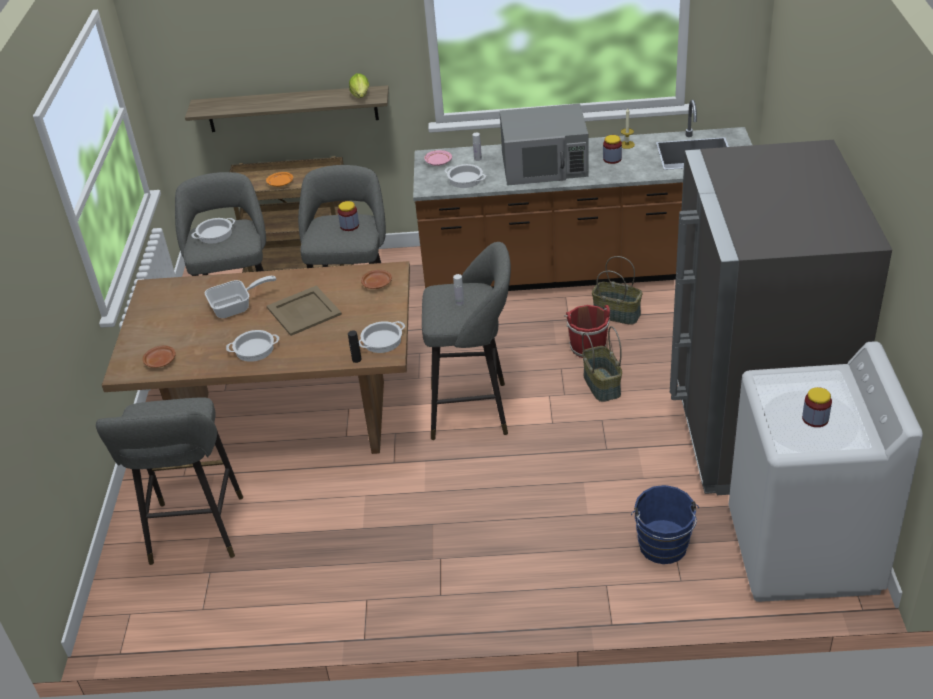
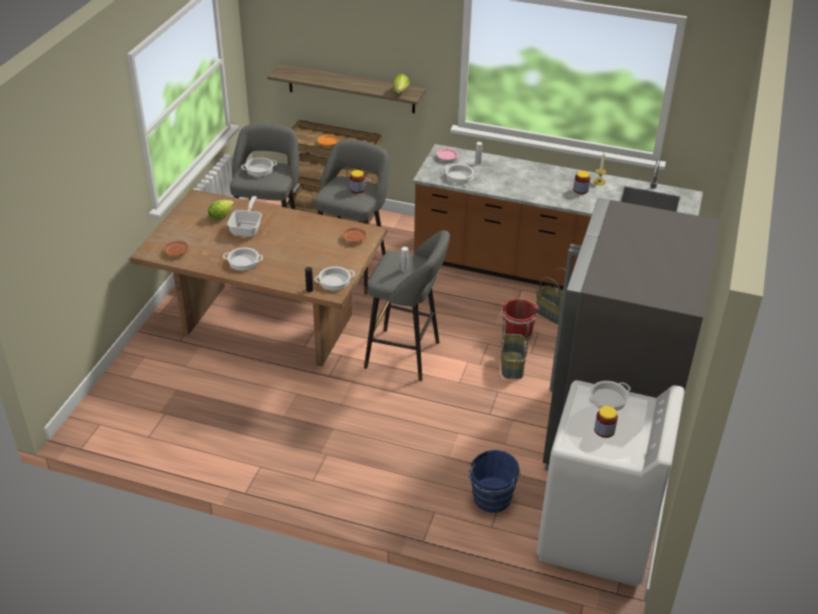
camera: 15 degrees right, 0 degrees up
(196, 301) = (222, 215): none -> lettuce
(196, 535) = (168, 384): grey stool -> none
(237, 307) = (247, 228): frying pan -> frying pan turned 75 degrees counterclockwise
(303, 311) = (291, 243): beige tray -> none
(545, 164) = (526, 180): grey microwave -> none
(797, 382) = (608, 400): none -> cooking pot

